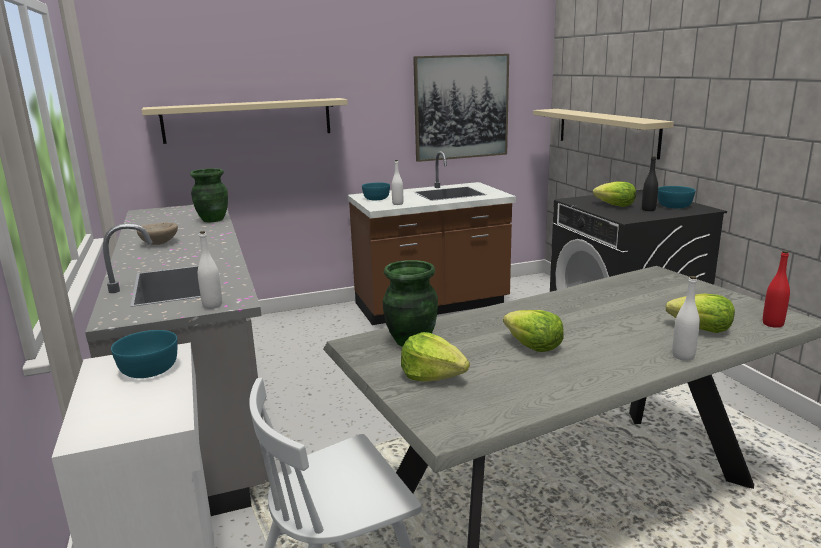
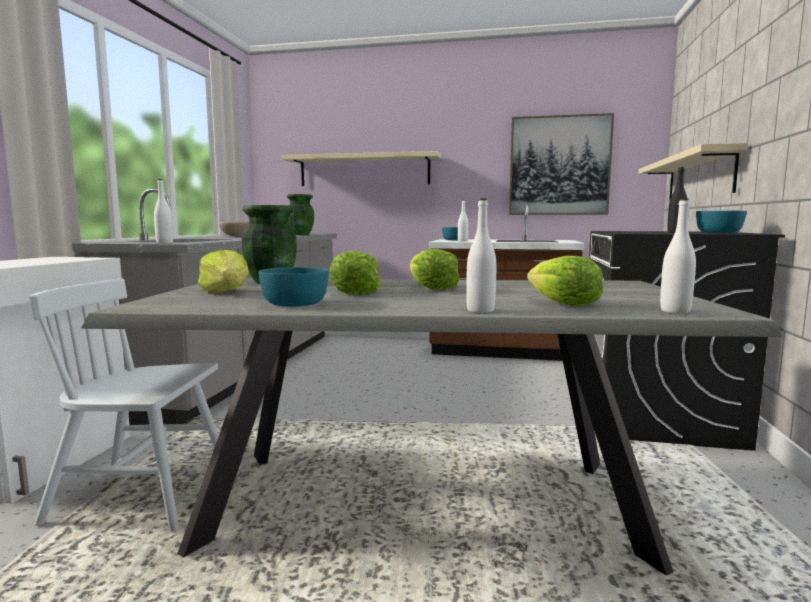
camera: 30 degrees right, 10 degrees down
(148, 369) = (61, 259): turquoise bowl -> turquoise bowl (294, 303)
(615, 205) = (644, 231): lettuce -> lettuce (431, 288)
(772, 324) = (675, 311): red bottle -> white bottle

